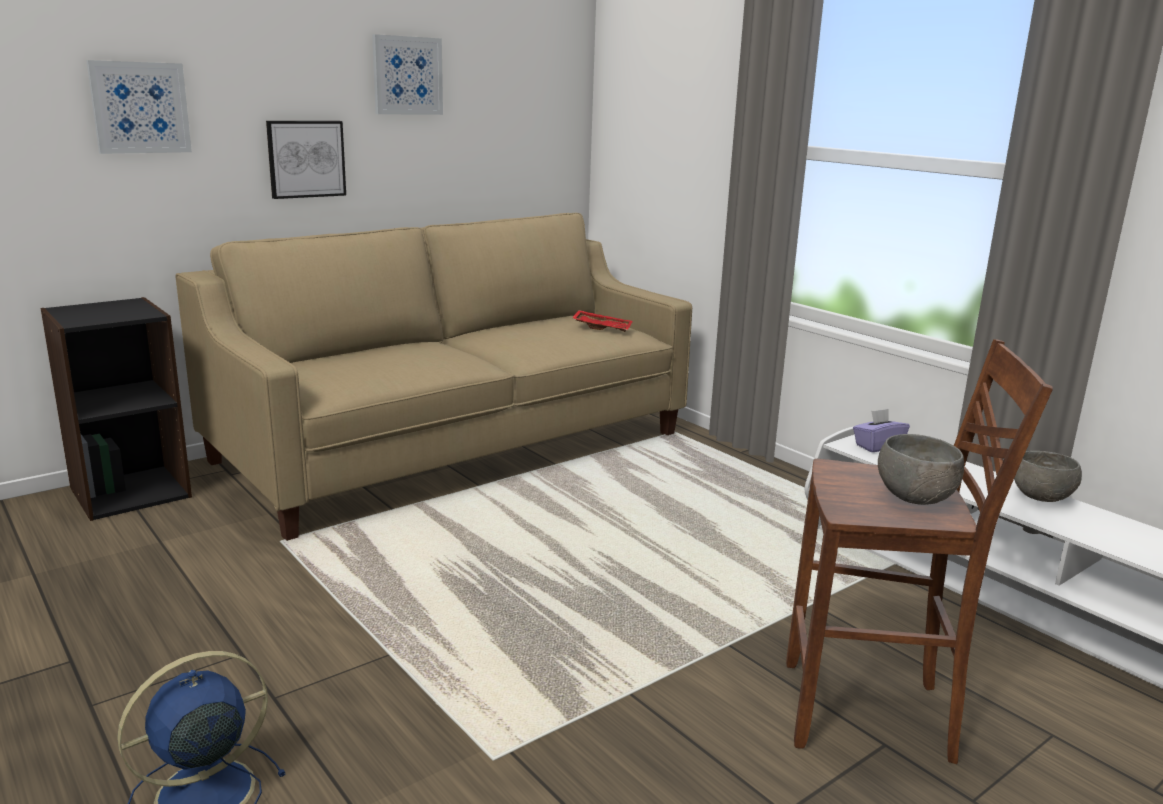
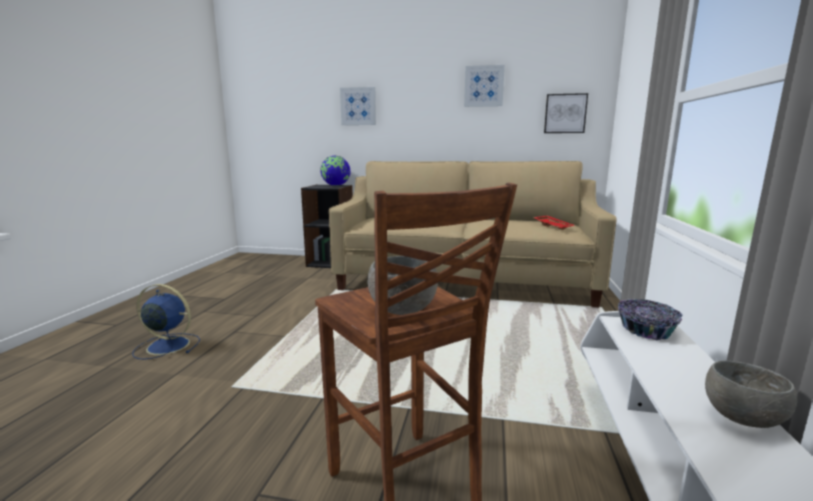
camera: 50 degrees right, 5 degrees down
(118, 306) = (336, 185): none -> globe
(306, 159) = (426, 129): picture -> picture (565, 113)
(877, 446) = (646, 330): purple tissue box -> bowl

